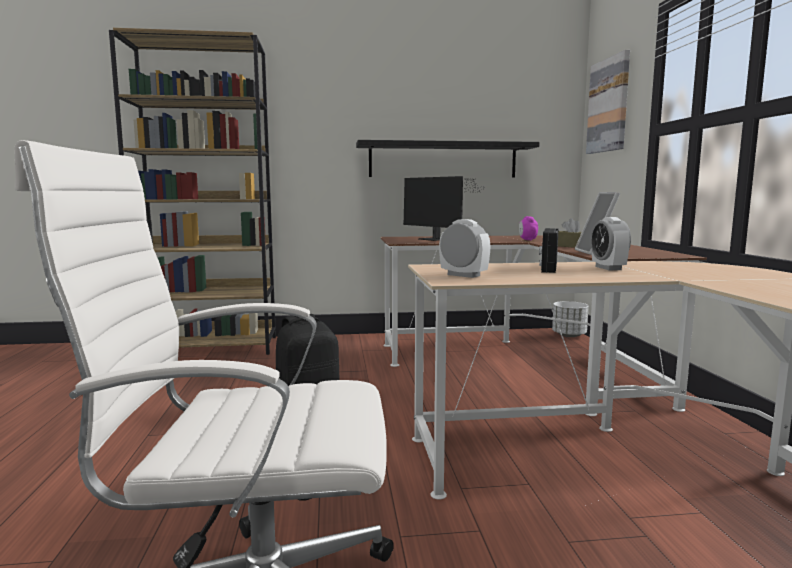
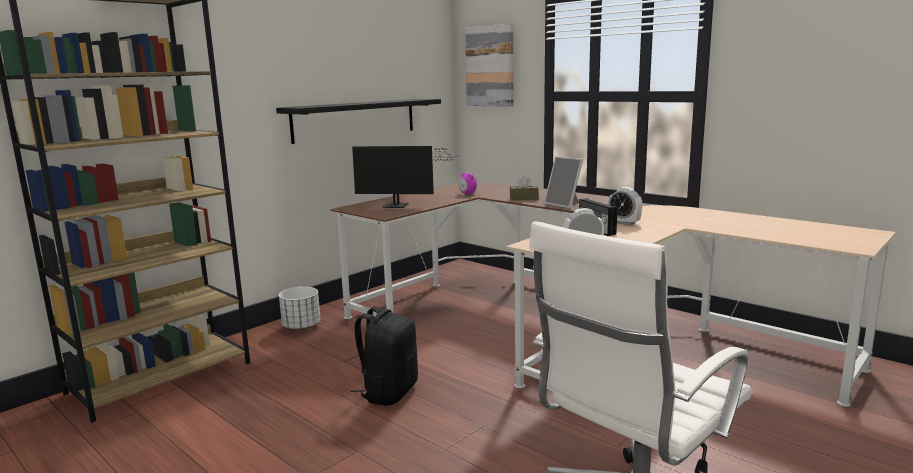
camera: 40 degrees left, 5 degrees up
(569, 335) = (470, 266): white planter -> white planter (302, 326)

